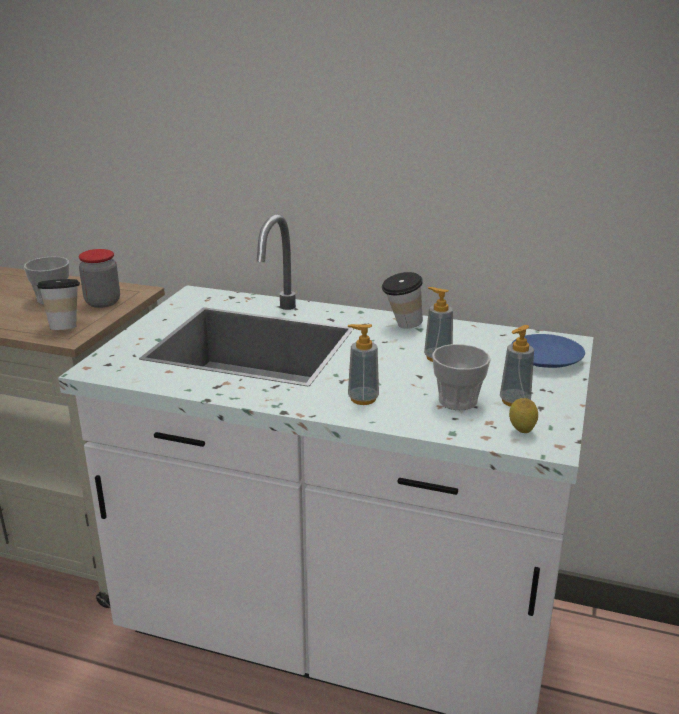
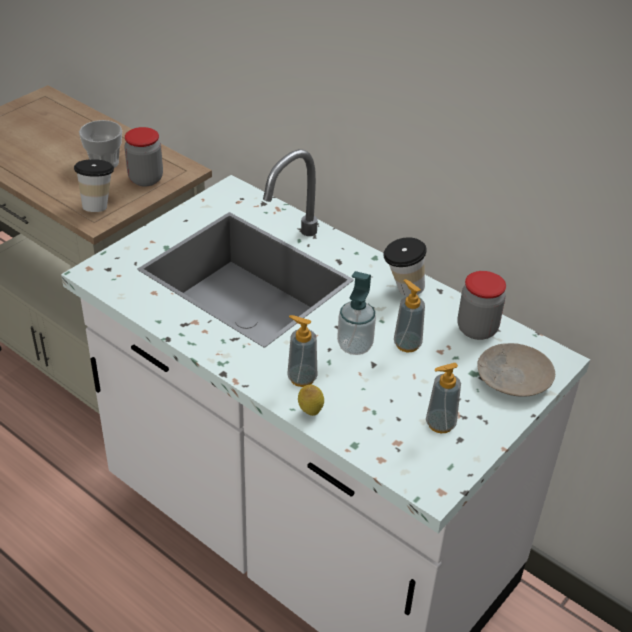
camera: 20 degrees right, 15 degrees up
(392, 368) = (355, 346): none -> soap dispenser
(457, 401) = (386, 407): cup -> none
(487, 337) = (477, 329): none -> jar
(521, 432) = (418, 464): lemon -> lemon (310, 412)
(545, 359) = (513, 377): blue plate -> beige plate

